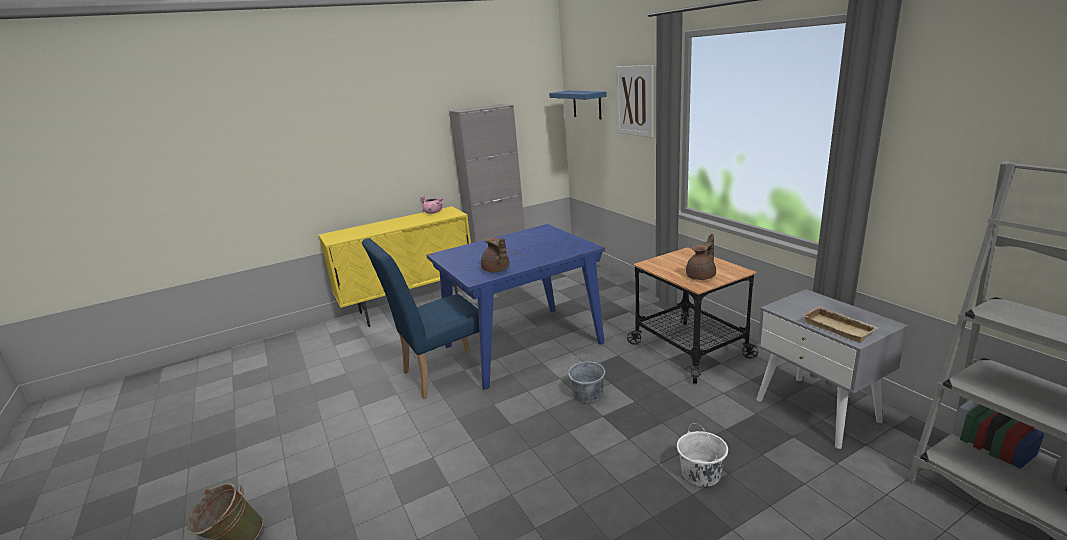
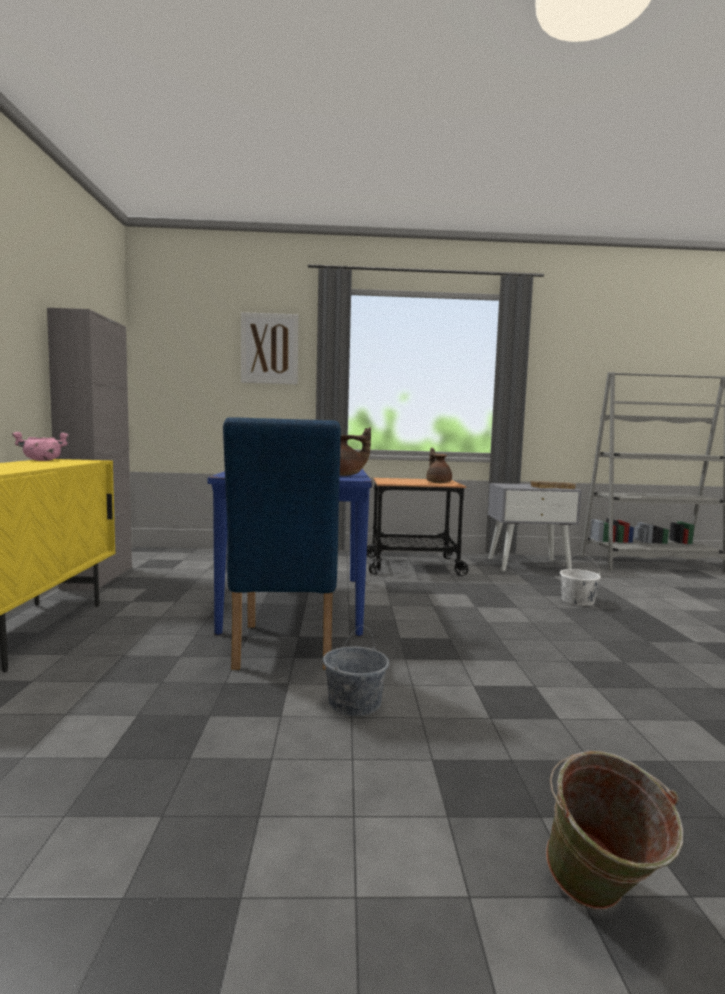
camera: 65 degrees left, 15 degrees down
(587, 104) = (181, 352): blue shelf -> none
(588, 394) = (435, 603): grey bucket -> grey bucket (355, 703)

